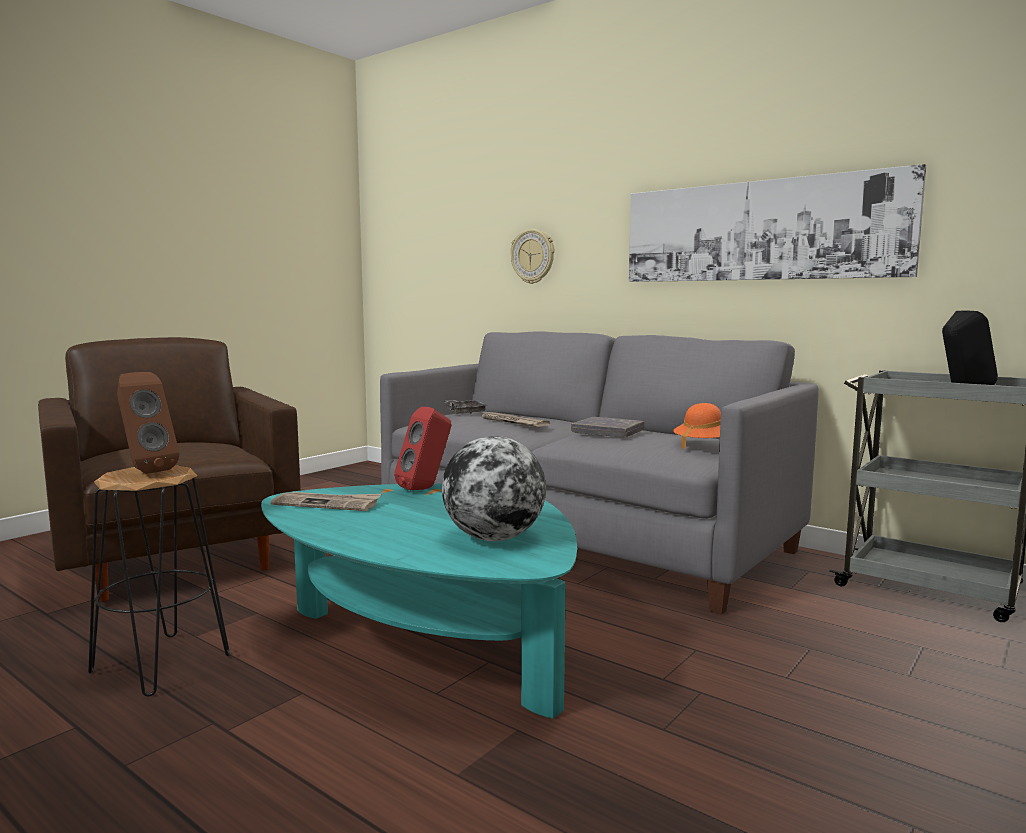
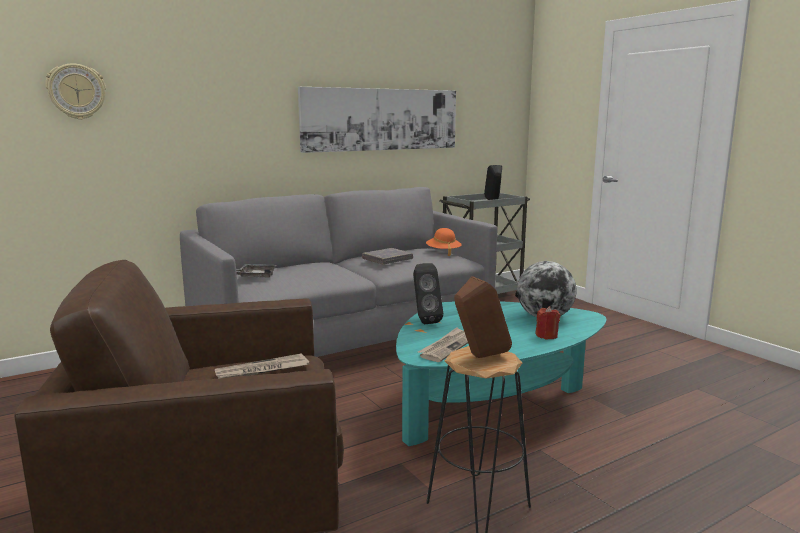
camera: 70 degrees left, 5 degrees up
(397, 543) = (546, 336): none -> red candle
(426, 488) = (424, 321): red speaker -> black speaker
(512, 422) = (321, 271): newspaper -> newspaper (262, 370)
(533, 256) = (206, 131): wall clock -> wall clock (76, 91)

